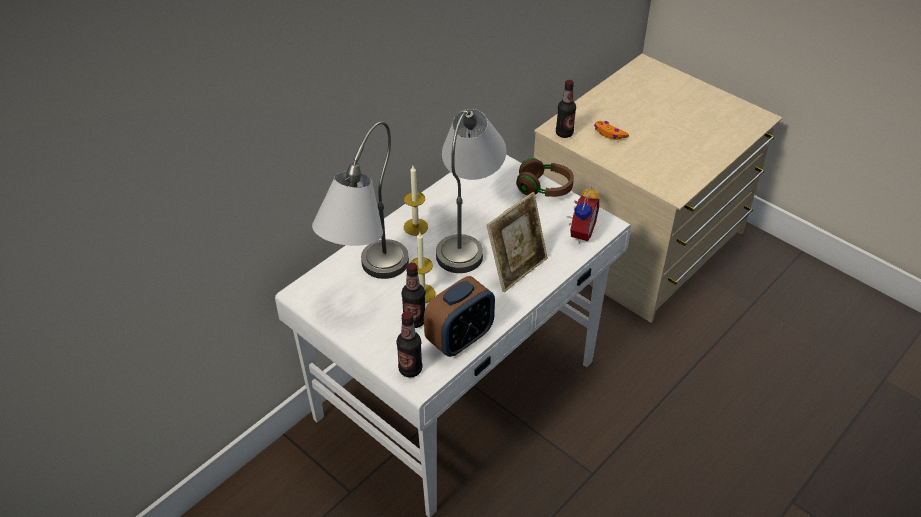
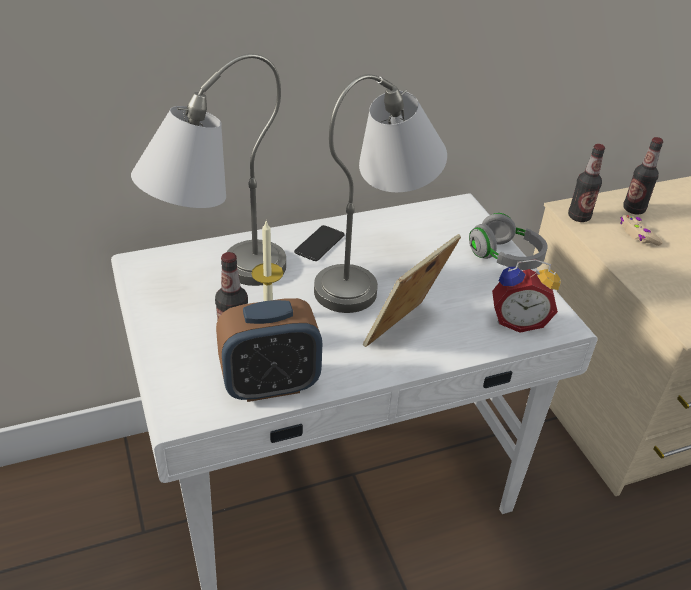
camera: 25 degrees right, 5 degrees down
(410, 369) = (181, 394): bottle -> bottle (633, 209)
(415, 227) = (319, 244): candle -> phone
(516, 268) = (405, 331): picture frame -> picture frame turned 150 degrees clockwise
(544, 188) = (505, 257): brown headphones -> grey headphones
(579, 232) = (518, 321): alarm clock -> alarm clock turned 45 degrees clockwise
(609, 134) = (637, 235): orange game controller -> beige game controller

